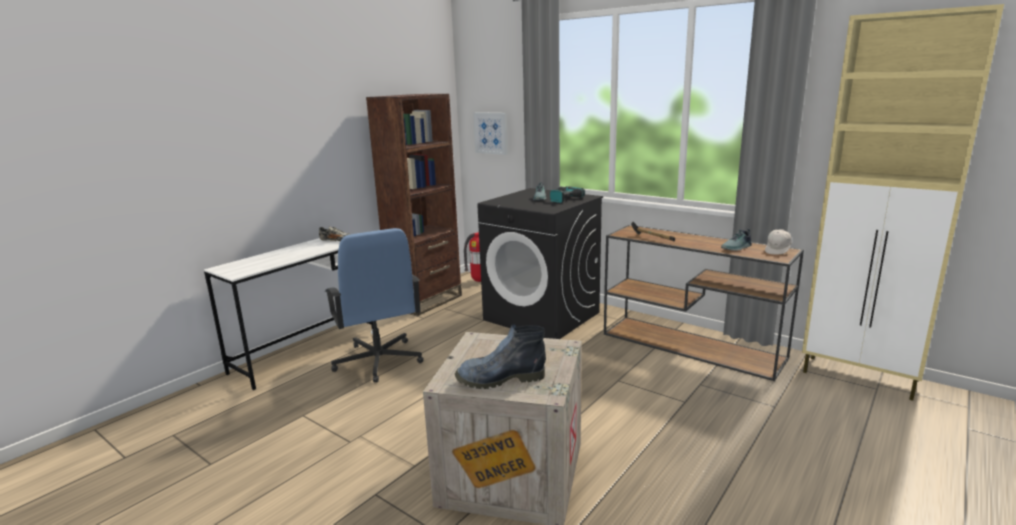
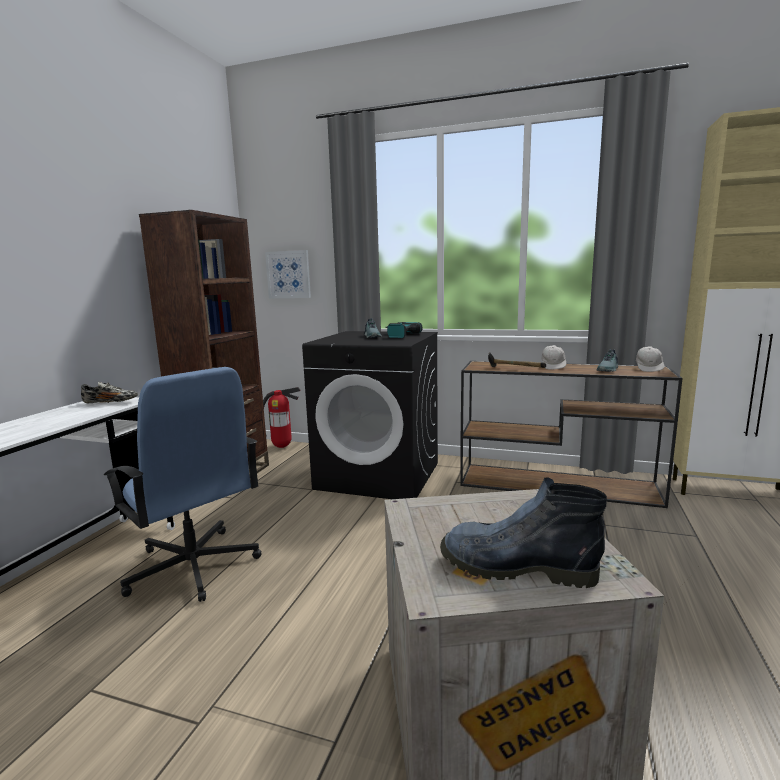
camera: 20 degrees left, 5 degrees down
(499, 379) = (514, 567): boot -> boot turned 45 degrees clockwise
(692, 239) = (553, 366): none -> white cap

